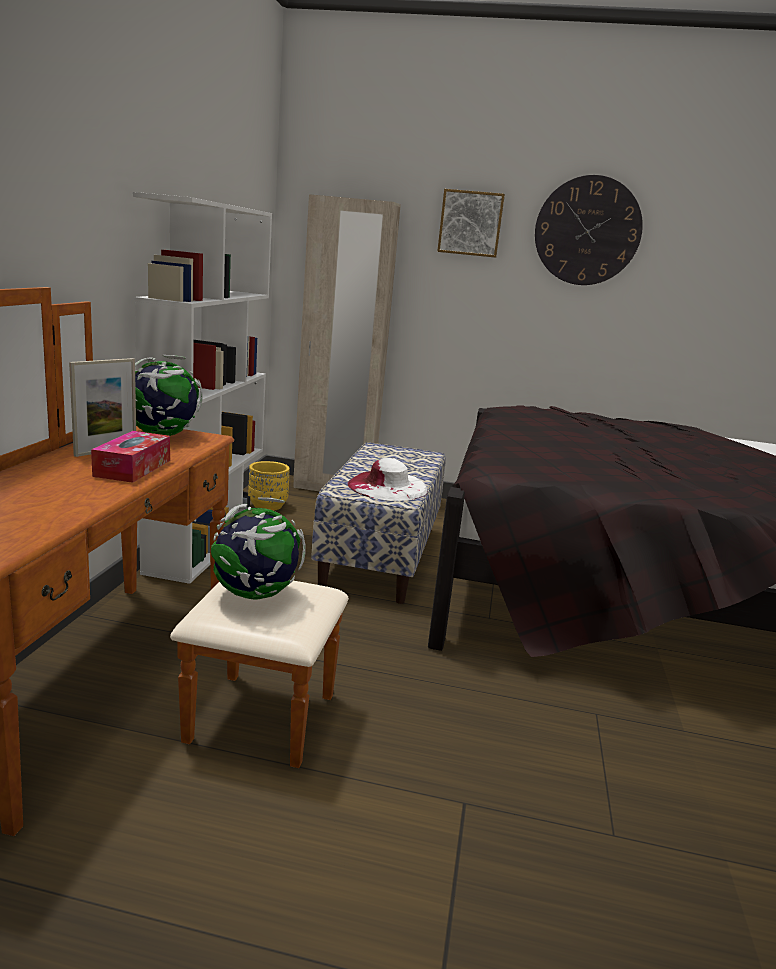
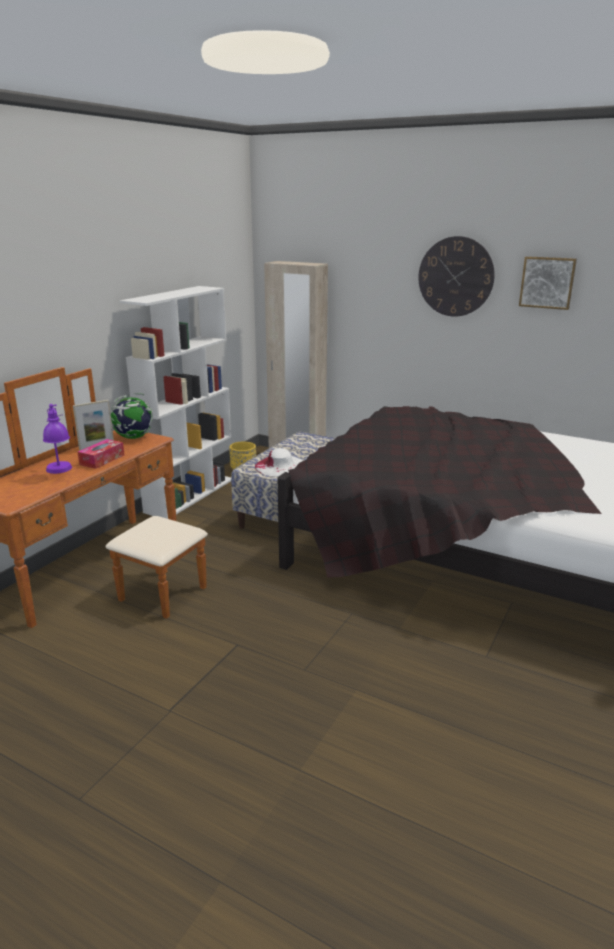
camera: 20 degrees right, 5 degrees up
(63, 490) = (61, 472): none -> purple table lamp
(255, 595) = (152, 529): globe -> none
(470, 223) = (375, 274): picture -> picture (547, 282)

